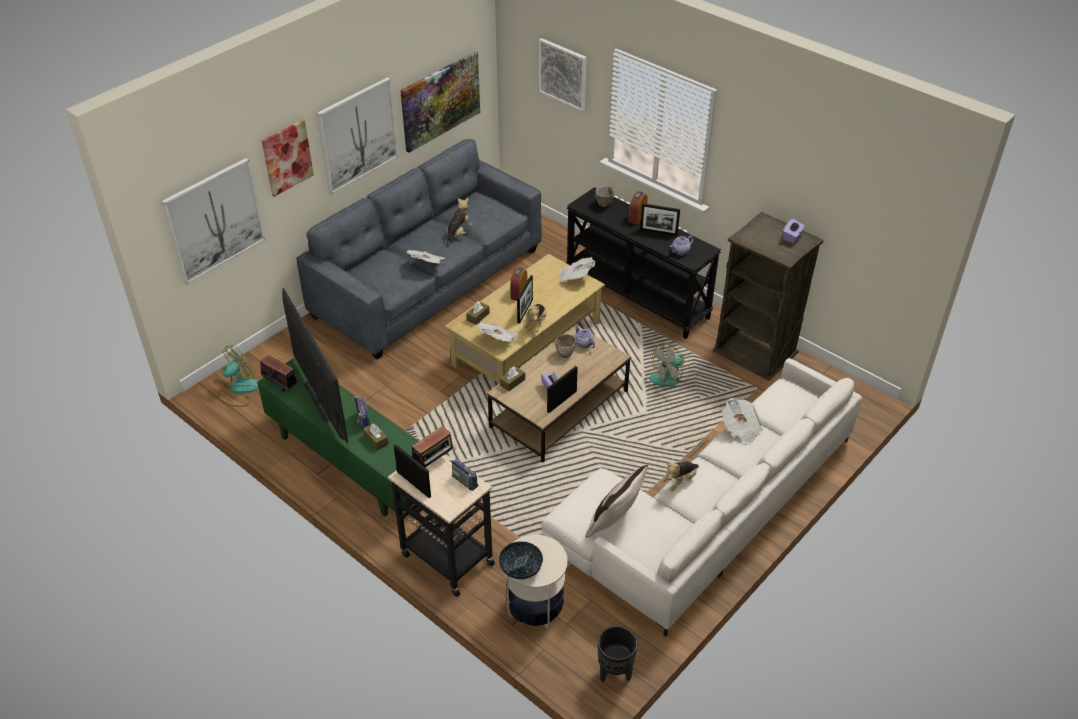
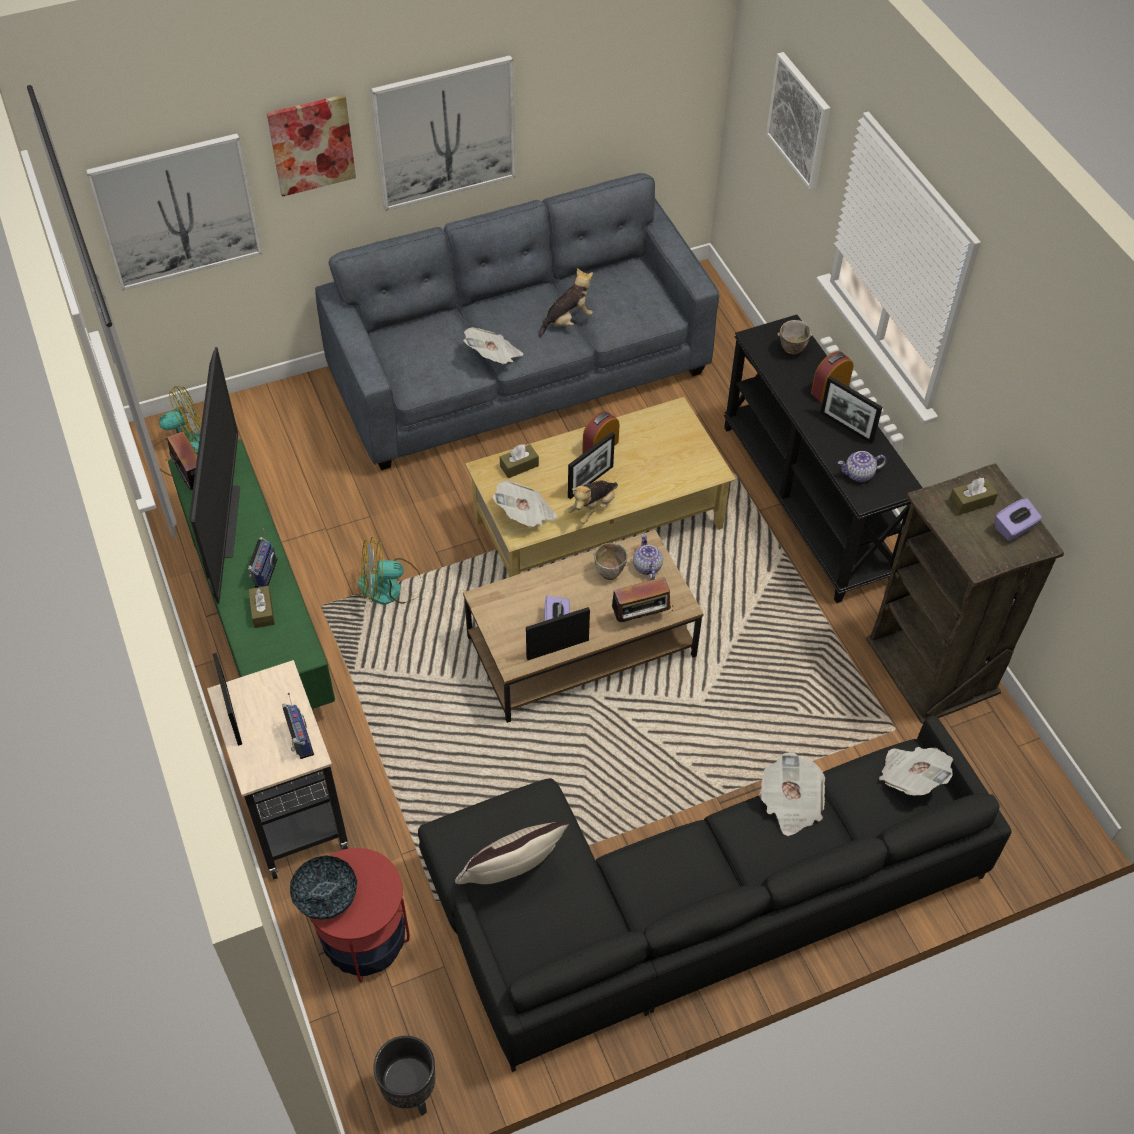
camera: 25 degrees right, 10 degrees up
(434, 462) = (280, 692): radio -> radio (641, 618)
(440, 101) = (609, 106): picture -> none
(512, 382) = (507, 590): brown tissue box -> brown tissue box (971, 502)
(535, 607) = (365, 942): beige side table -> red side table
(575, 277) = (698, 451): newspaper -> newspaper (911, 777)
(670, 377) = (773, 658): fan -> fan (390, 588)
(679, 481) = (645, 851): plush toy -> none
(707, 514) = (690, 905): white sofa -> black sofa

